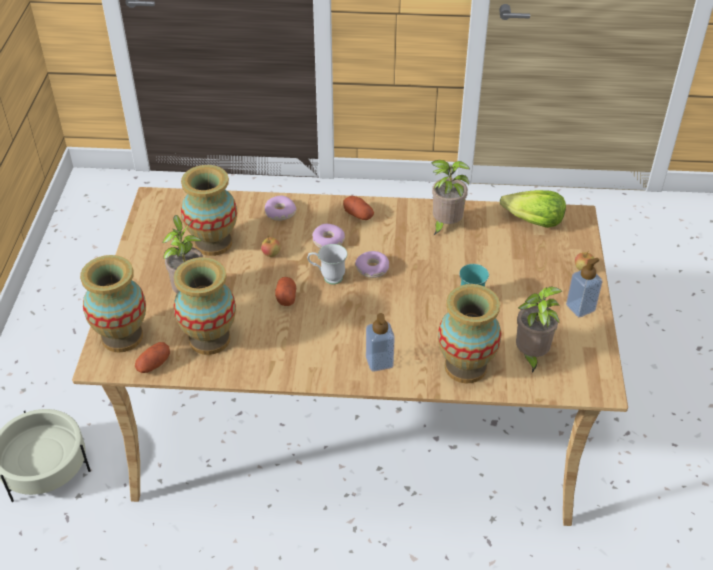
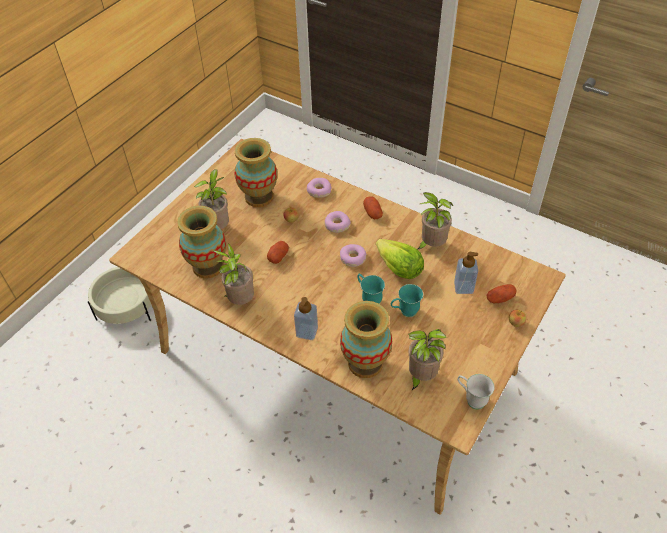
camera: 30 degrees right, 5 degrees up
(122, 337) = (157, 242): vase -> none
(154, 364) = (162, 269): potato -> potato (500, 298)
(277, 360) = (240, 300): none -> potted plant
(327, 277) = (317, 253): white mug -> white mug (471, 399)
(420, 303) = (368, 299): none -> turquoise mug
(533, 221) = (503, 268): lettuce -> lettuce (398, 268)
(580, 308) = (489, 354): soap dispenser -> soap dispenser (463, 287)

